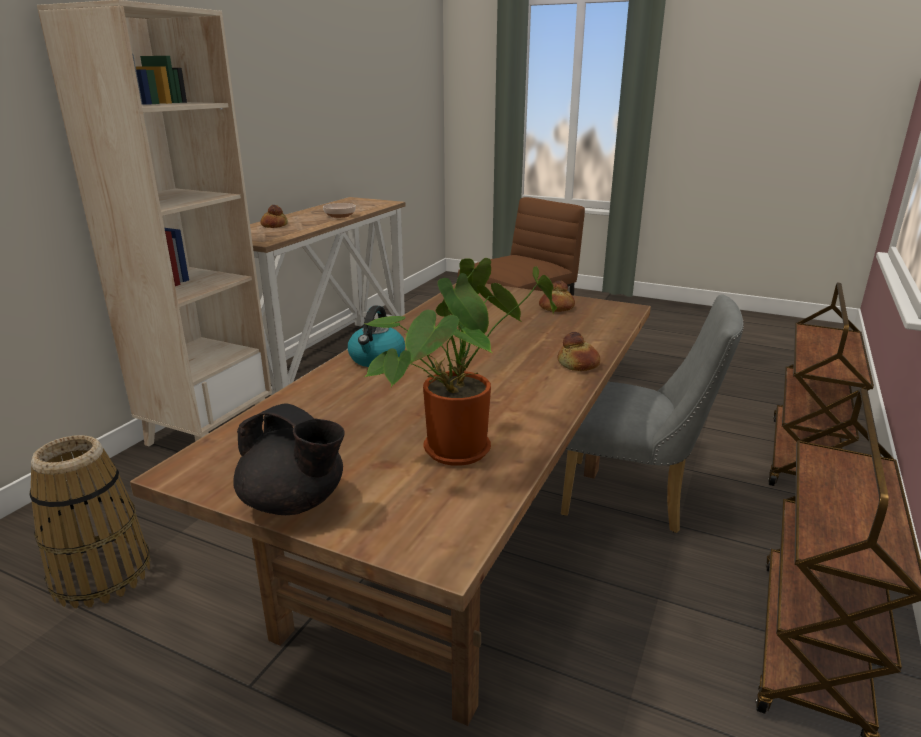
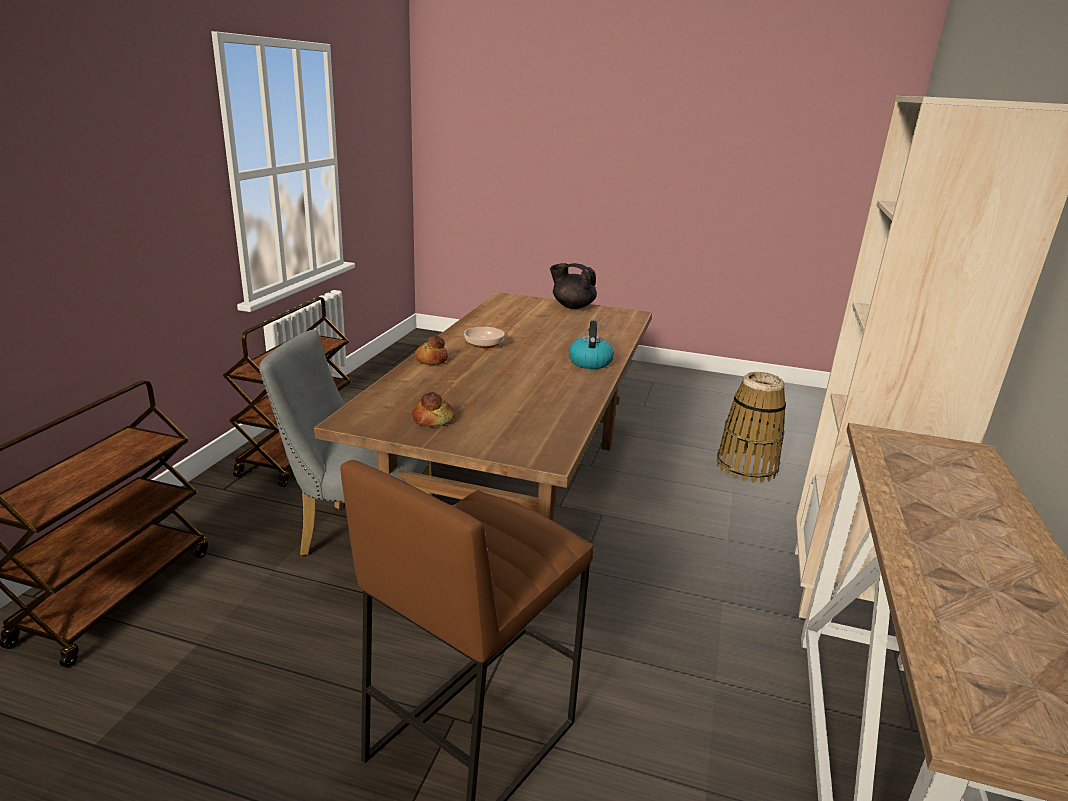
camera: 170 degrees right, 0 degrees up
(274, 225) = (970, 497): bread -> none
(340, 216) = (931, 564): bowl -> bowl (484, 345)
(459, 446) = (509, 321): potted plant -> none

